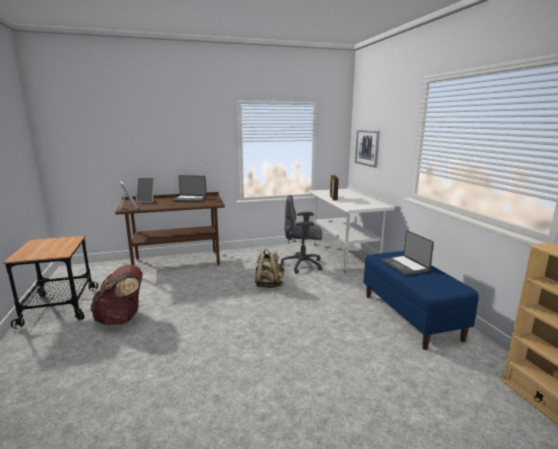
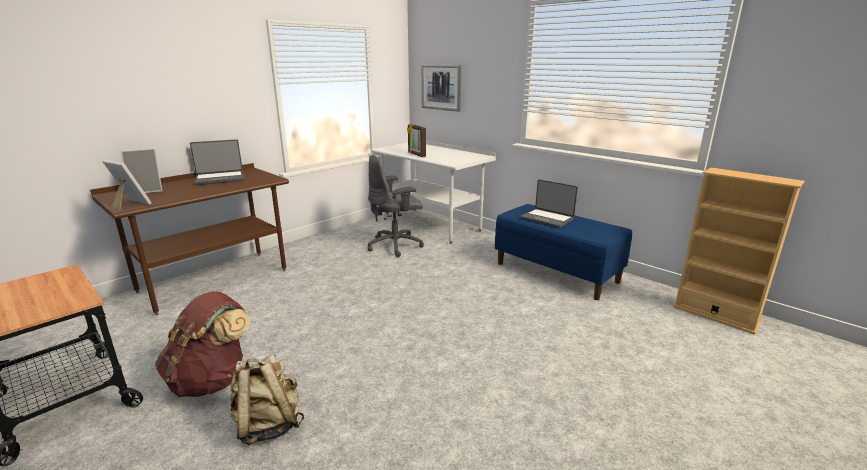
camera: 30 degrees left, 5 degrees up
(269, 285) = (380, 278): beige backpack -> beige backpack (268, 425)

